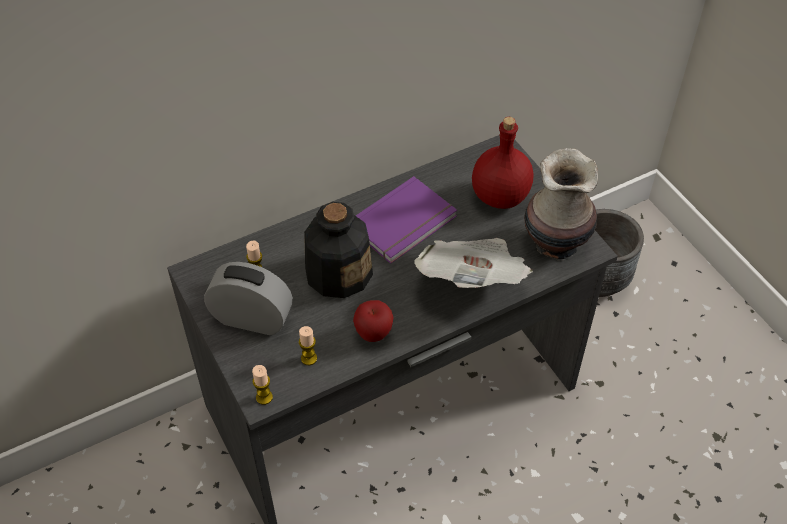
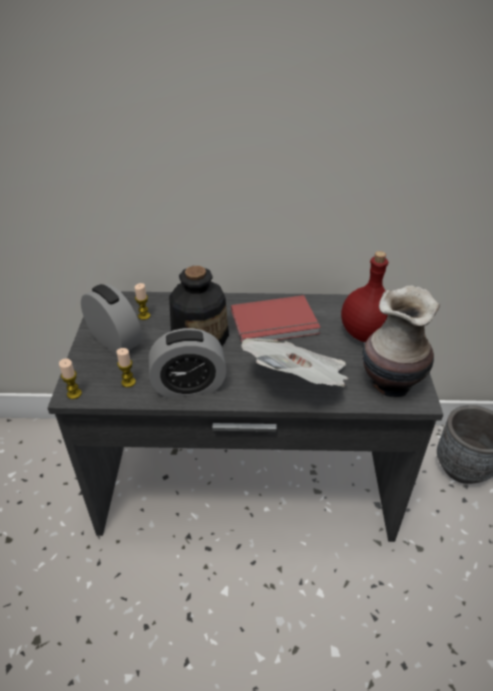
camera: 30 degrees right, 10 degrees down
(373, 334) = (189, 386): apple -> alarm clock
(404, 223) = (275, 324): purple book -> red book

